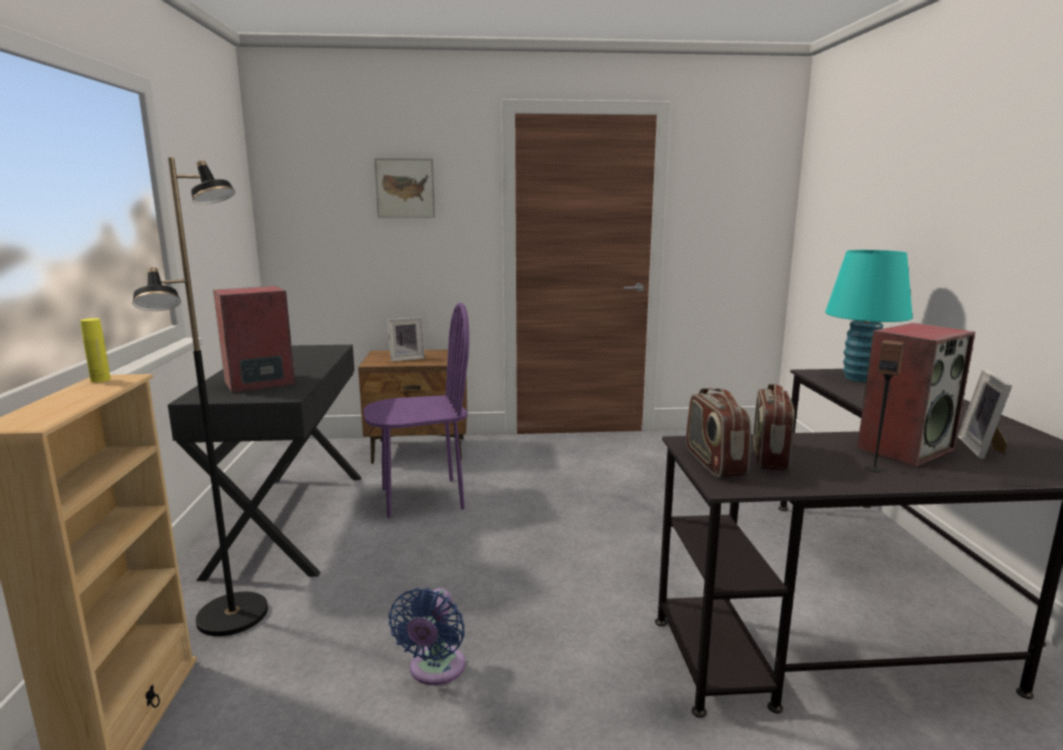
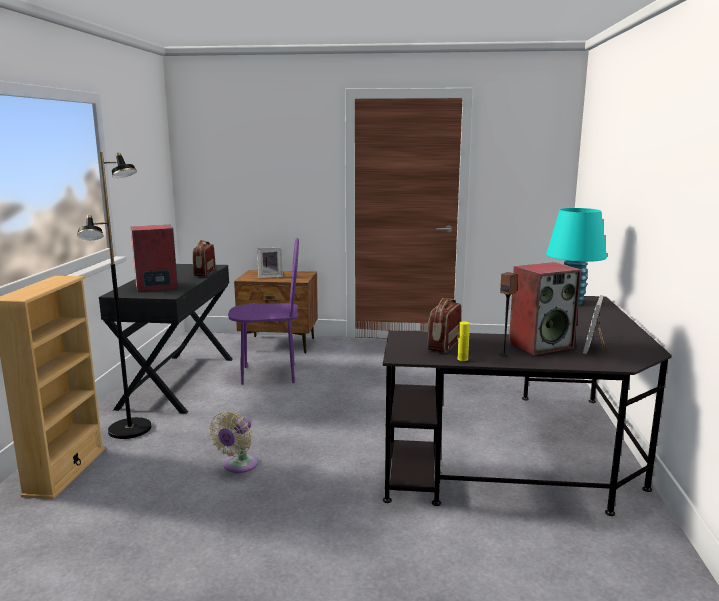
camera: 10 degrees right, 0 degrees up
(100, 380) = (57, 278): yellow bottle -> yellow bottle (462, 359)
(405, 188) = (275, 153): picture -> none
(435, 670) = (238, 466): blue fan -> beige fan
(713, 462) = (405, 345): radio -> radio (204, 273)

